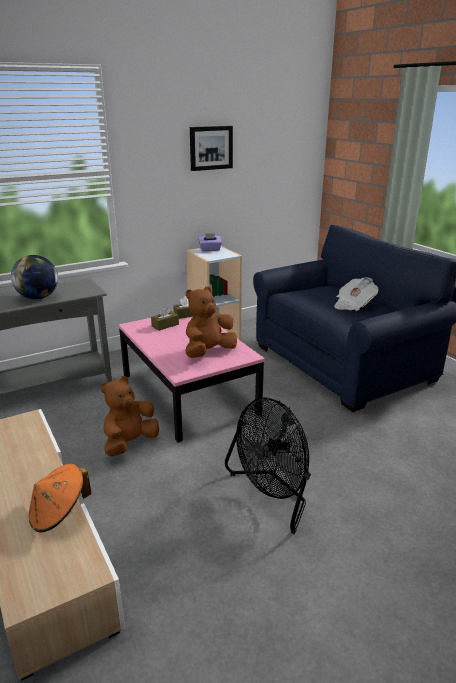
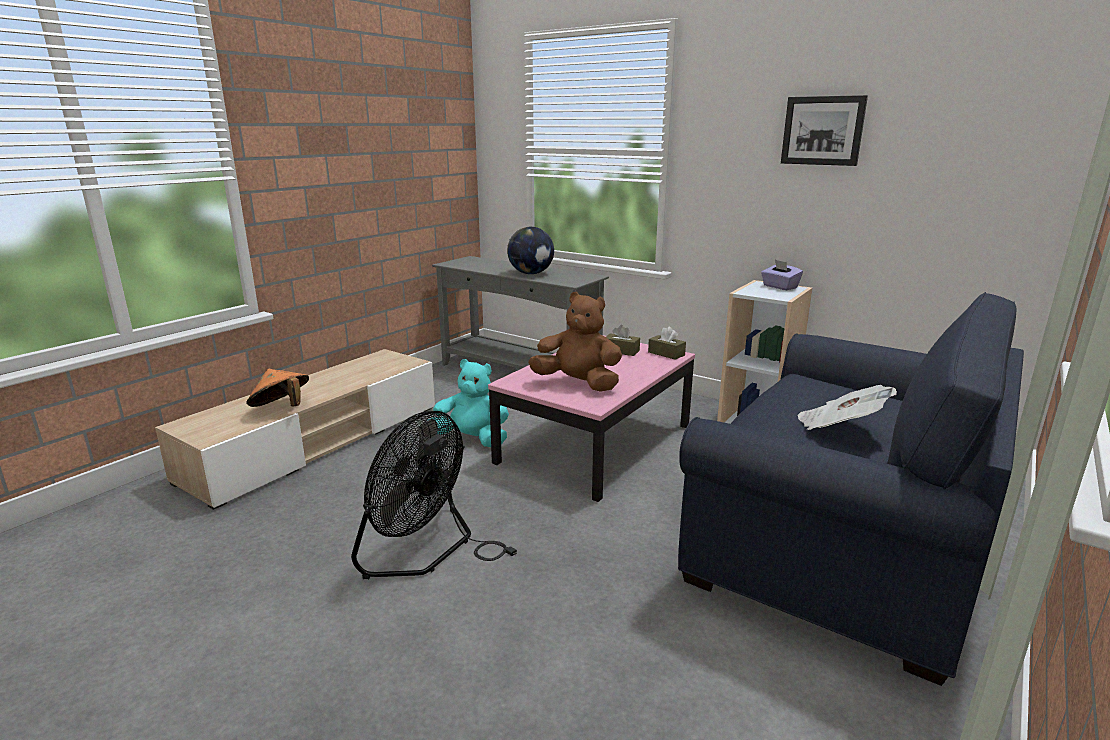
camera: 65 degrees right, 5 degrees down
(130, 443) = (472, 439): brown plush toy -> turquoise plush toy

